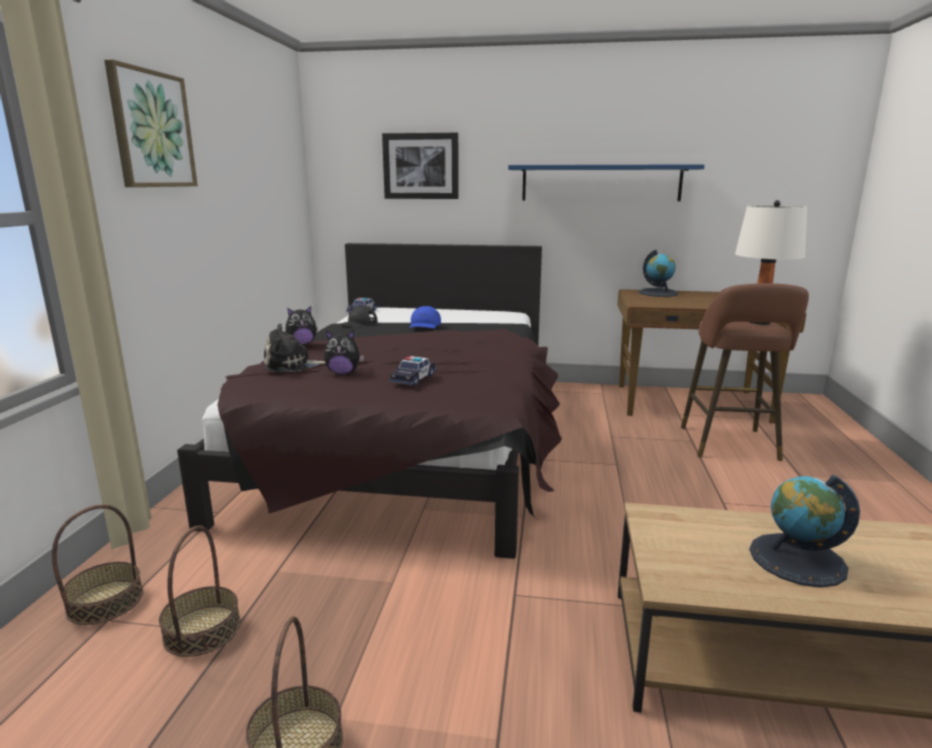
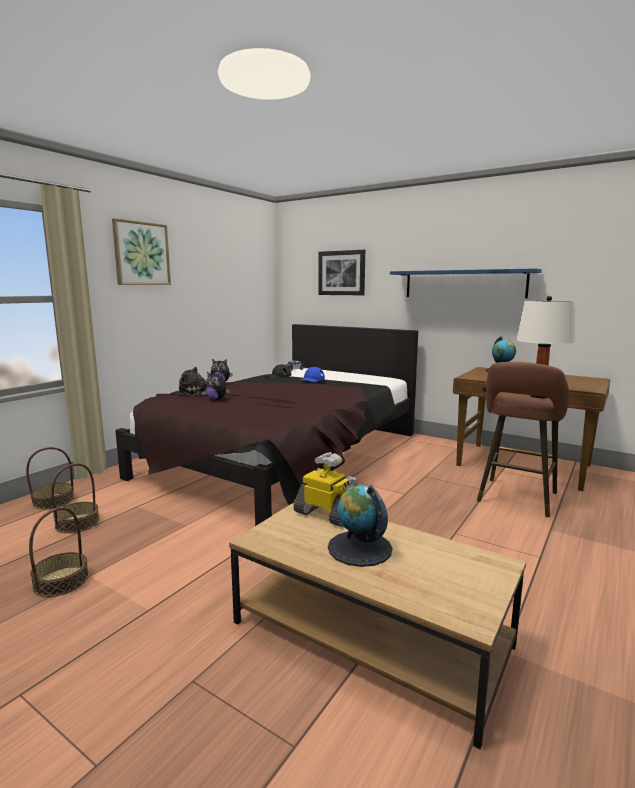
camera: 25 degrees right, 5 degrees down
(413, 378) = (246, 406): toy car -> none
(691, 522) = (326, 514): none -> toy robot

